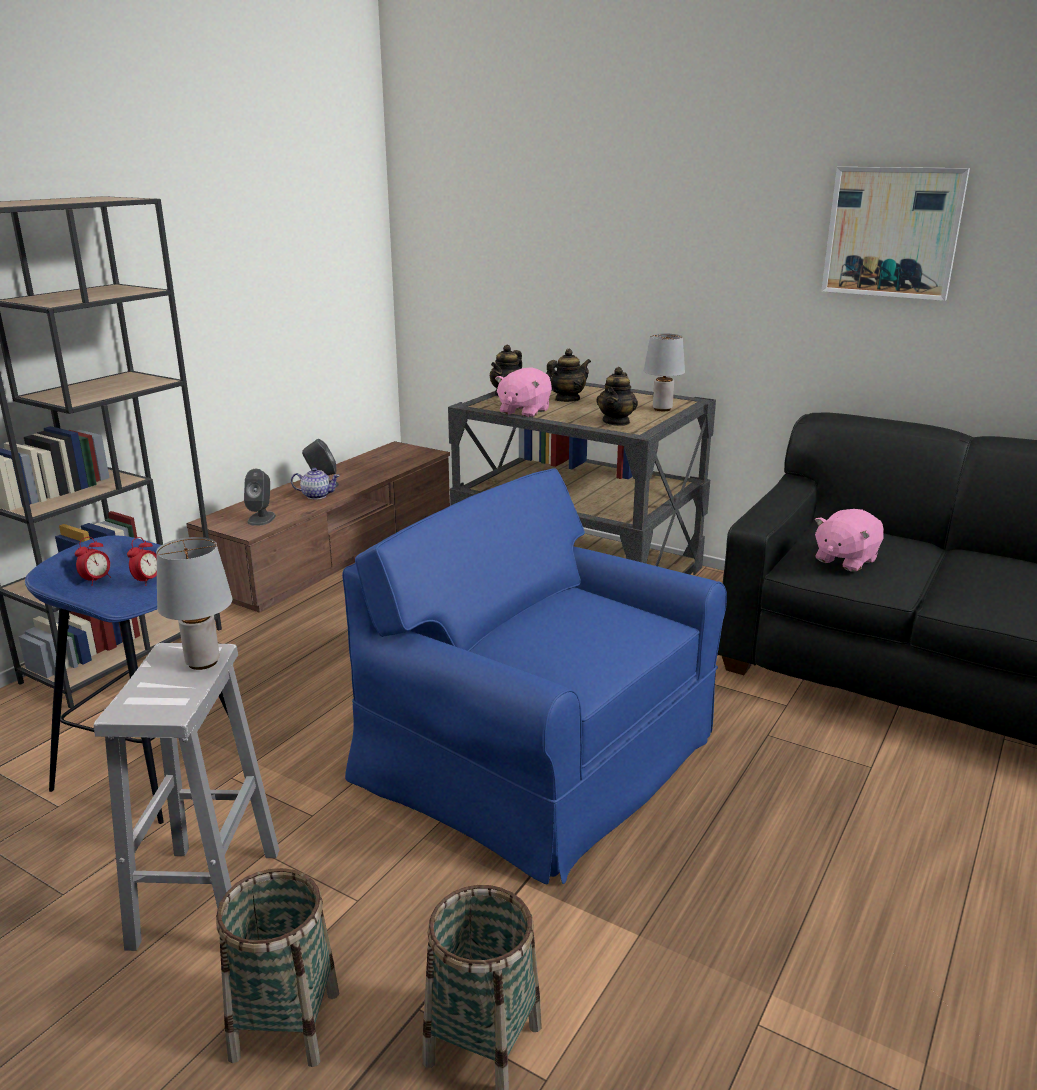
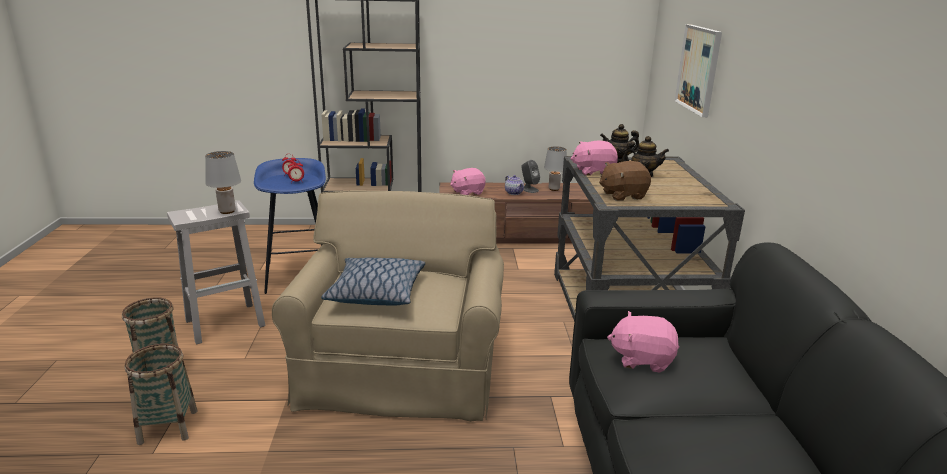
camera: 55 degrees right, 0 degrees up
(261, 518) = (467, 192): grey speaker -> pink plush toy
(539, 754) = (402, 365): blue armchair -> beige armchair
(571, 644) = (376, 292): none -> pillow
(616, 422) = (622, 195): teapot -> brown plush toy
(661, 409) = (681, 200): grey table lamp -> grey table lamp (553, 189)
(892, 232) = (870, 80): picture -> picture (699, 69)

